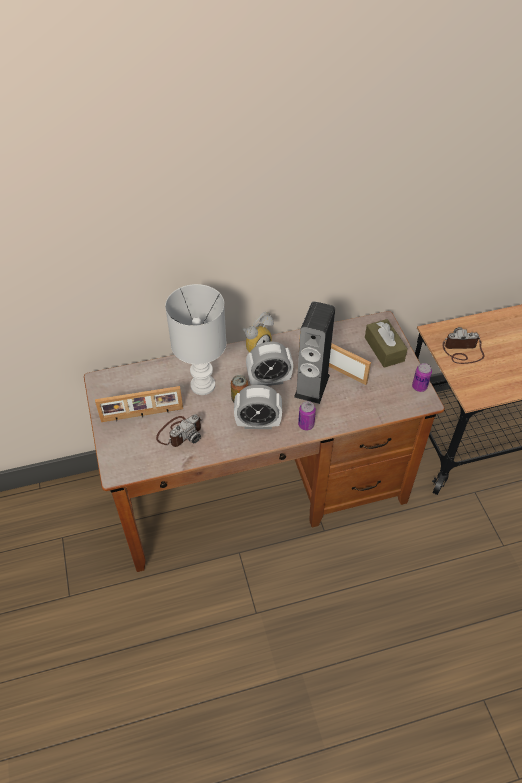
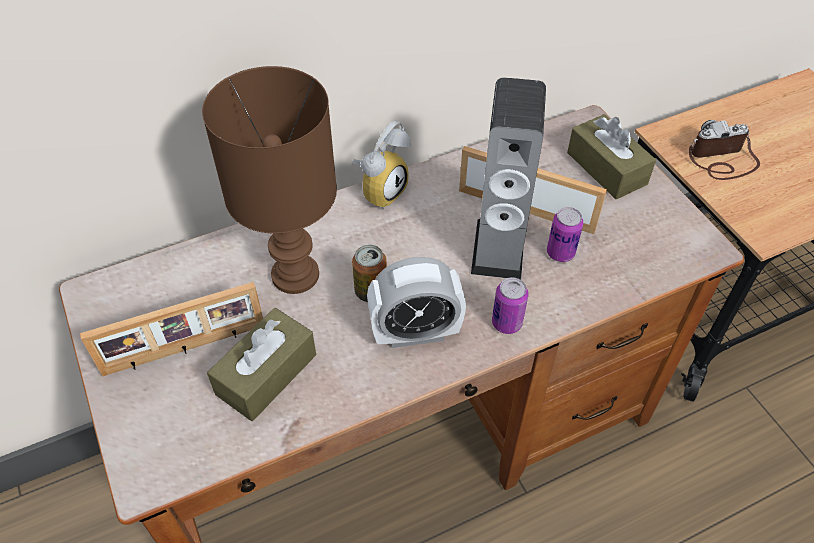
camera: 10 degrees left, 0 degrees up
(180, 432) = (266, 374): camera -> brown tissue box
(204, 385) = (297, 274): white table lamp -> brown table lamp
(269, 380) = (418, 249): alarm clock -> none
(419, 387) = (688, 225): can -> can (560, 253)

